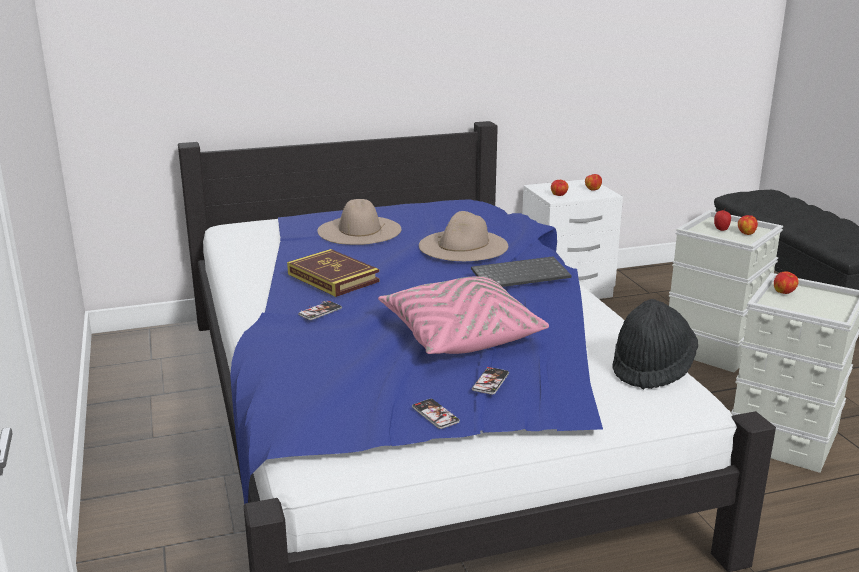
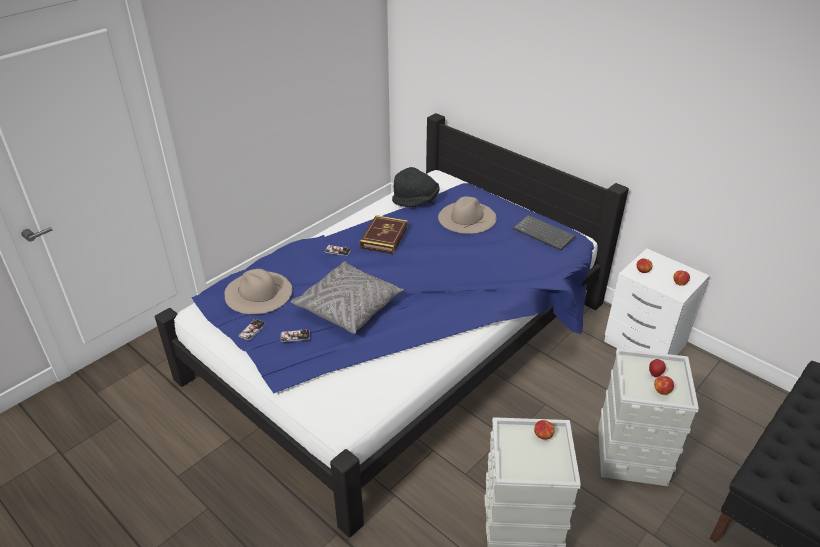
camera: 60 degrees right, 15 degrees up
(459, 335) = (349, 307): pink pillow -> grey pillow
(463, 245) = (478, 263): beige hat -> beige hat (258, 292)
(521, 274) = (451, 301): keyboard -> keyboard (545, 233)
(652, 368) = (369, 396): black hat -> black hat (416, 201)

